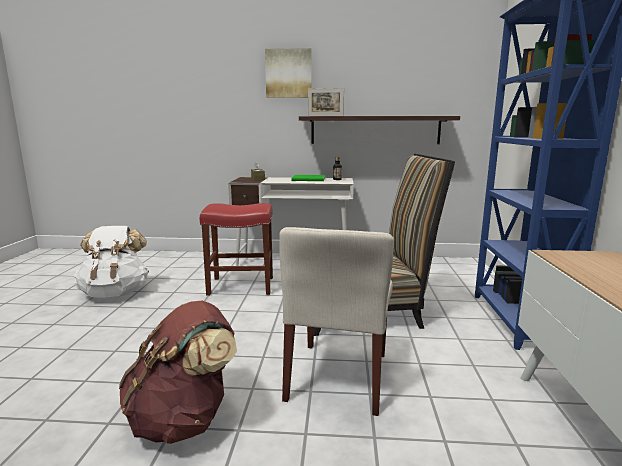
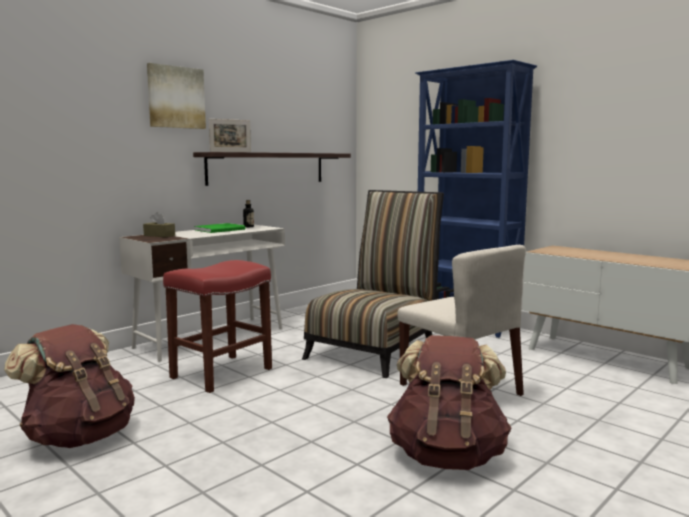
camera: 50 degrees left, 5 degrees down
(116, 293) = (80, 437): white backpack -> brown backpack

